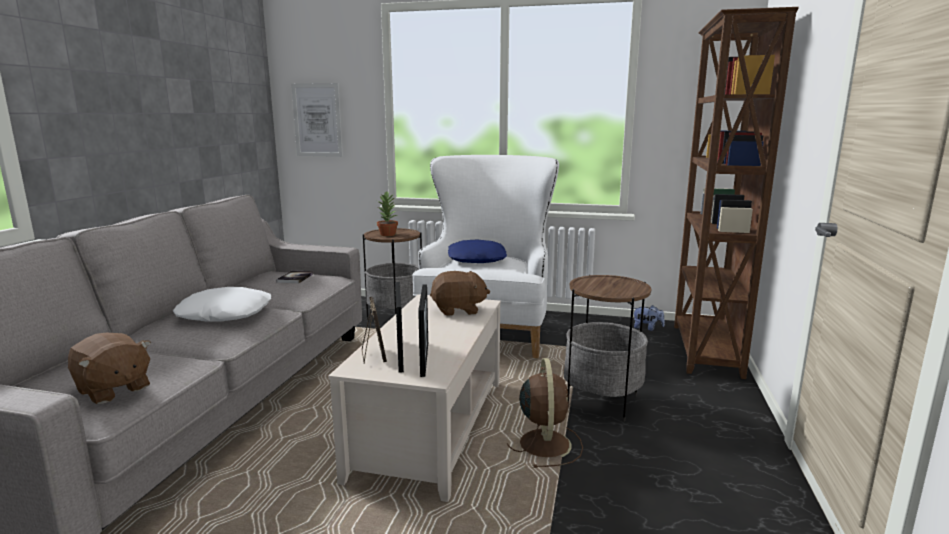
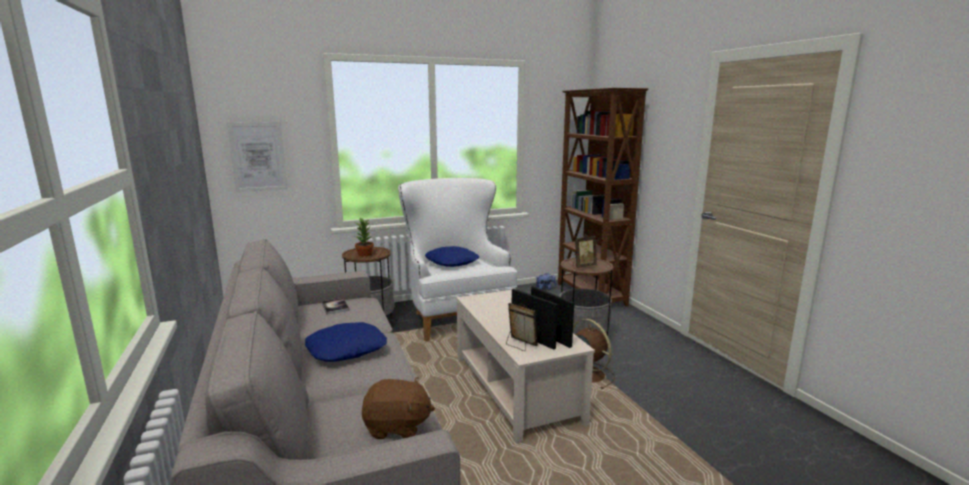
camera: 35 degrees left, 0 degrees up
(225, 313) = (346, 349): white pillow -> blue pillow
(458, 310) = (505, 301): brown plush toy -> none
(598, 286) = (583, 266): none -> picture frame

